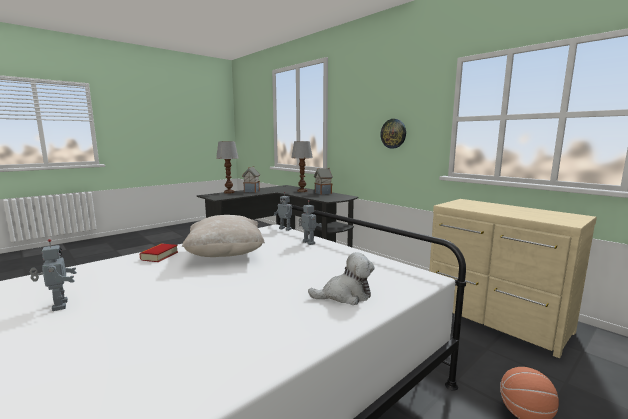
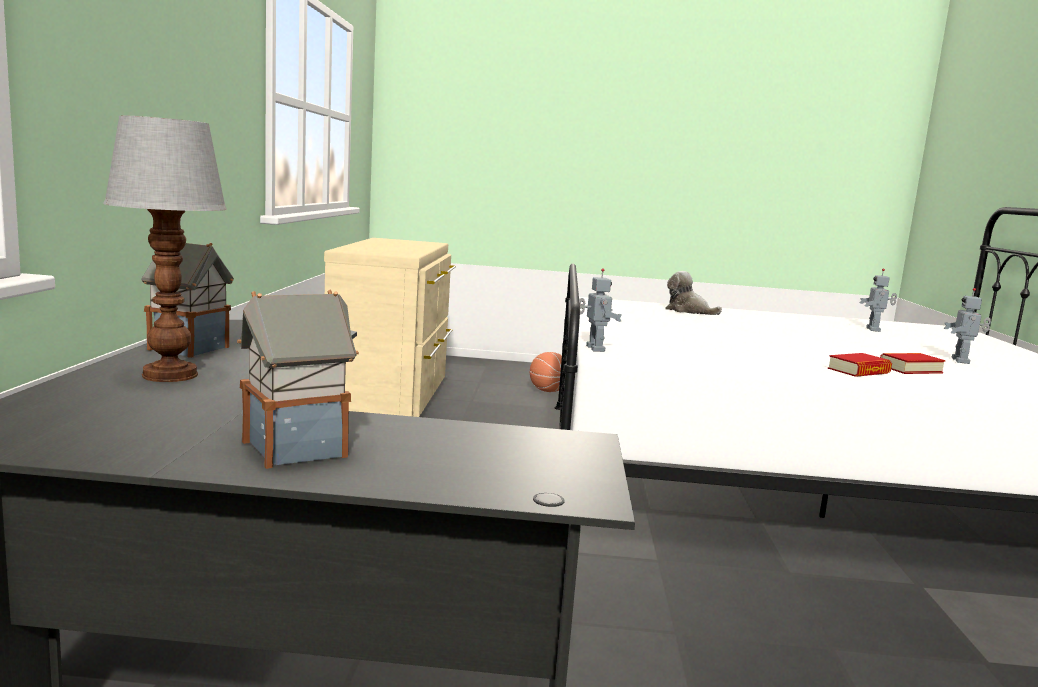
camera: 135 degrees left, 0 degrees up
(122, 271) = (910, 369): none -> book
(225, 254) = (755, 350): beige pillow -> none
(229, 192) = (420, 480): table lamp -> none
(308, 243) = (617, 331): toy robot -> toy robot (874, 330)
(393, 133) = (203, 111): wall clock -> none

